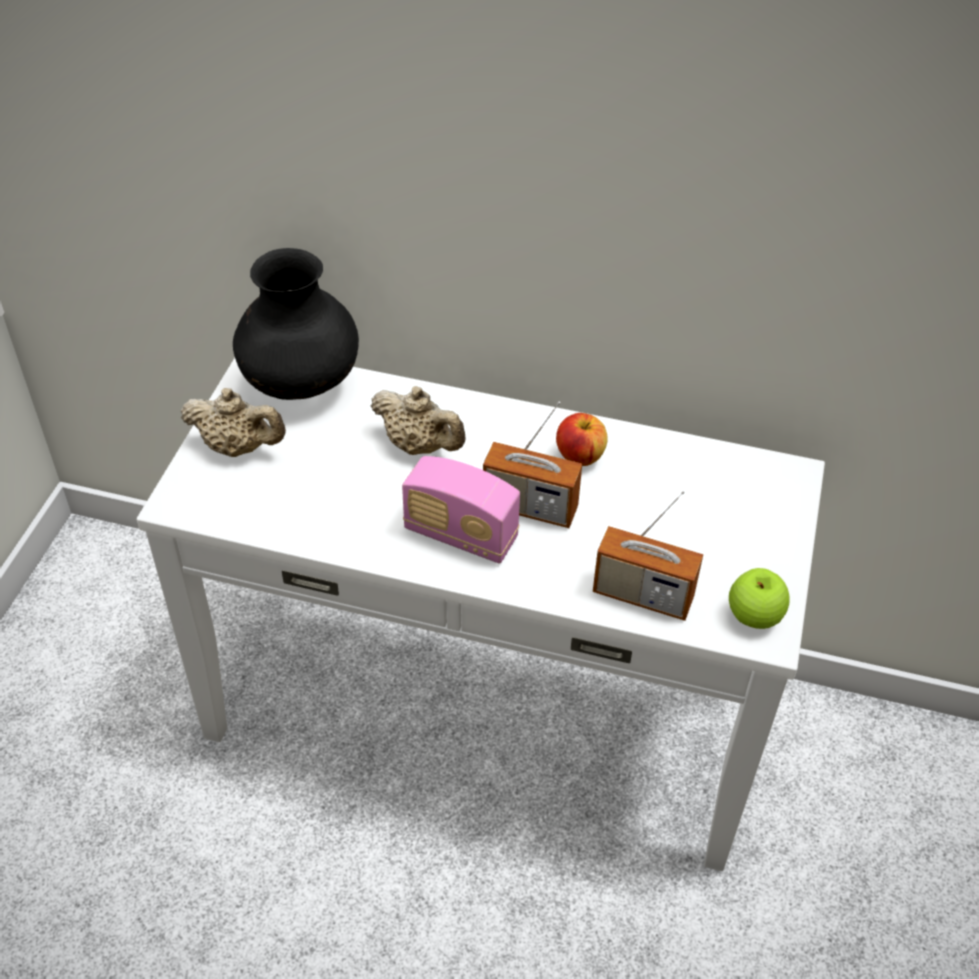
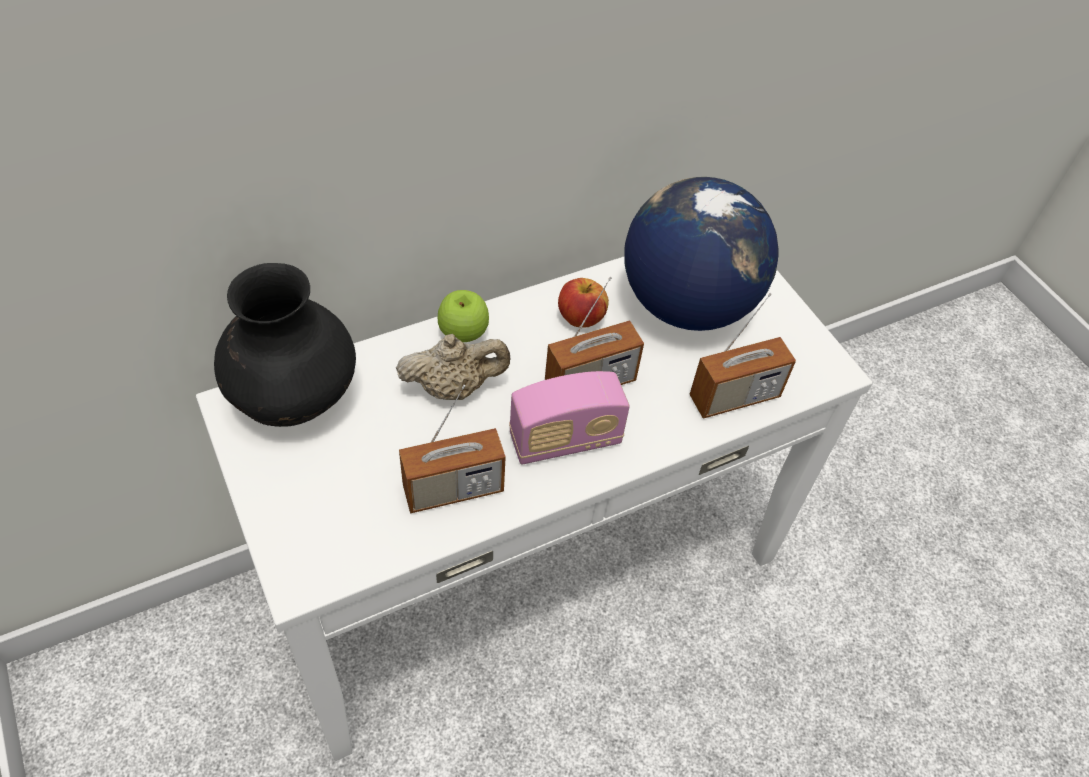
camera: 45 degrees left, 5 degrees up
(238, 447) = (299, 491): beige teapot -> none
(339, 513) = (453, 489): none -> radio
(687, 500) = (686, 305): none -> globe
(754, 616) = (813, 363): apple -> apple (463, 333)

